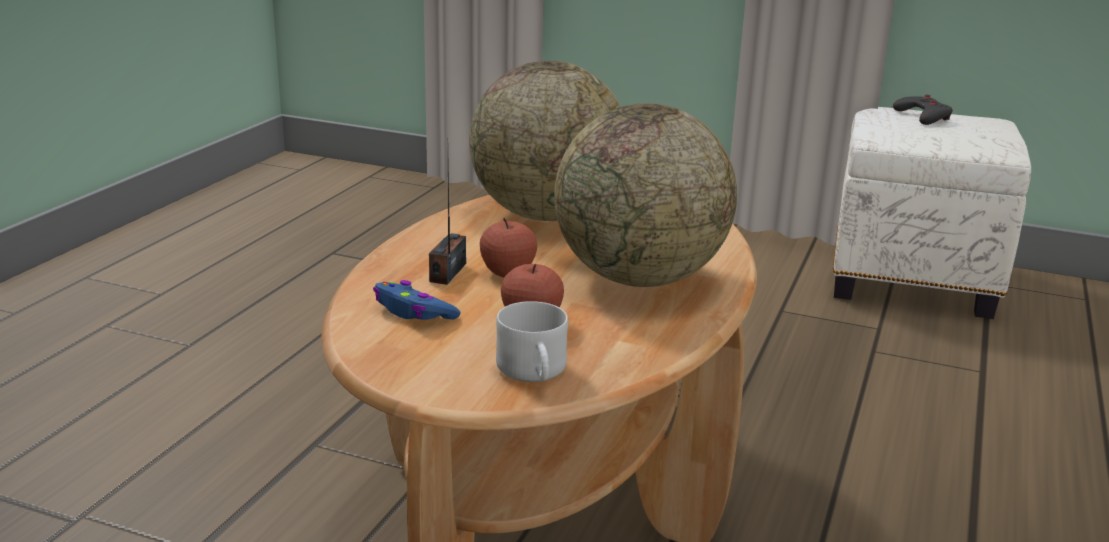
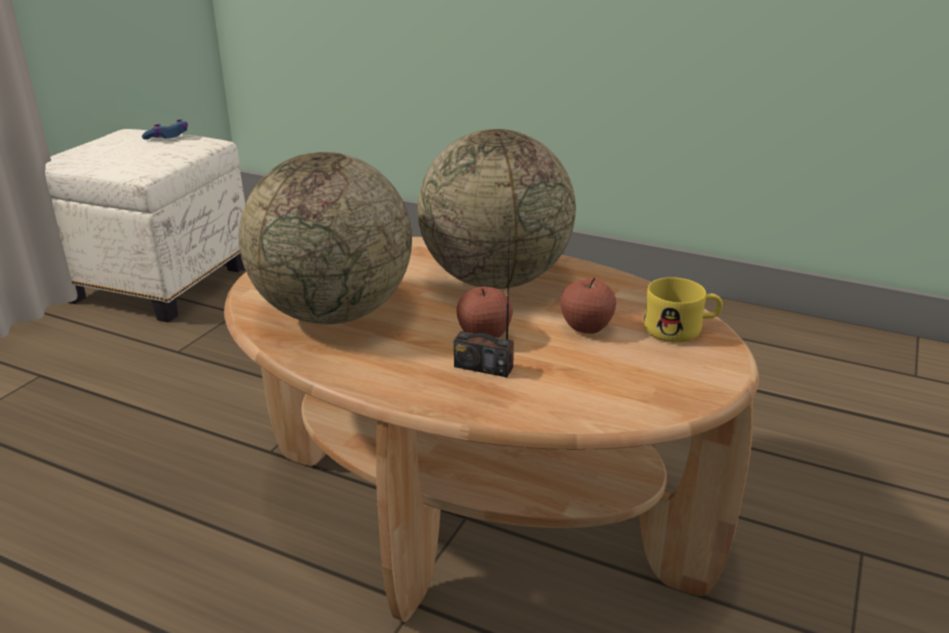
camera: 85 degrees left, 5 degrees up
(413, 312) = (579, 384): blue game controller -> blue game controller (168, 136)
(534, 374) = (682, 329): white mug -> yellow mug
(923, 116) = (104, 148): grey game controller -> none

